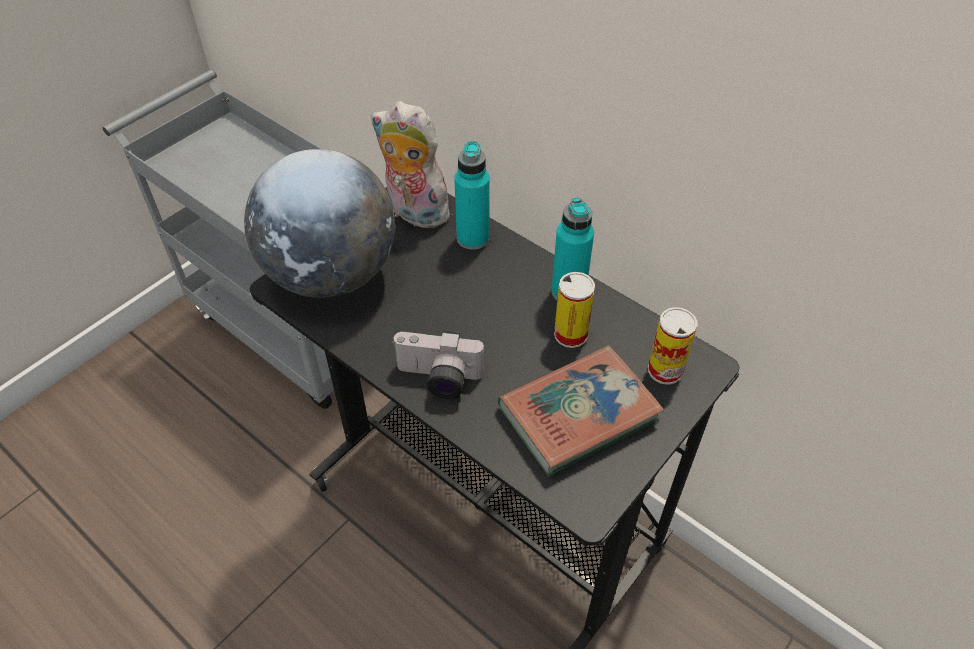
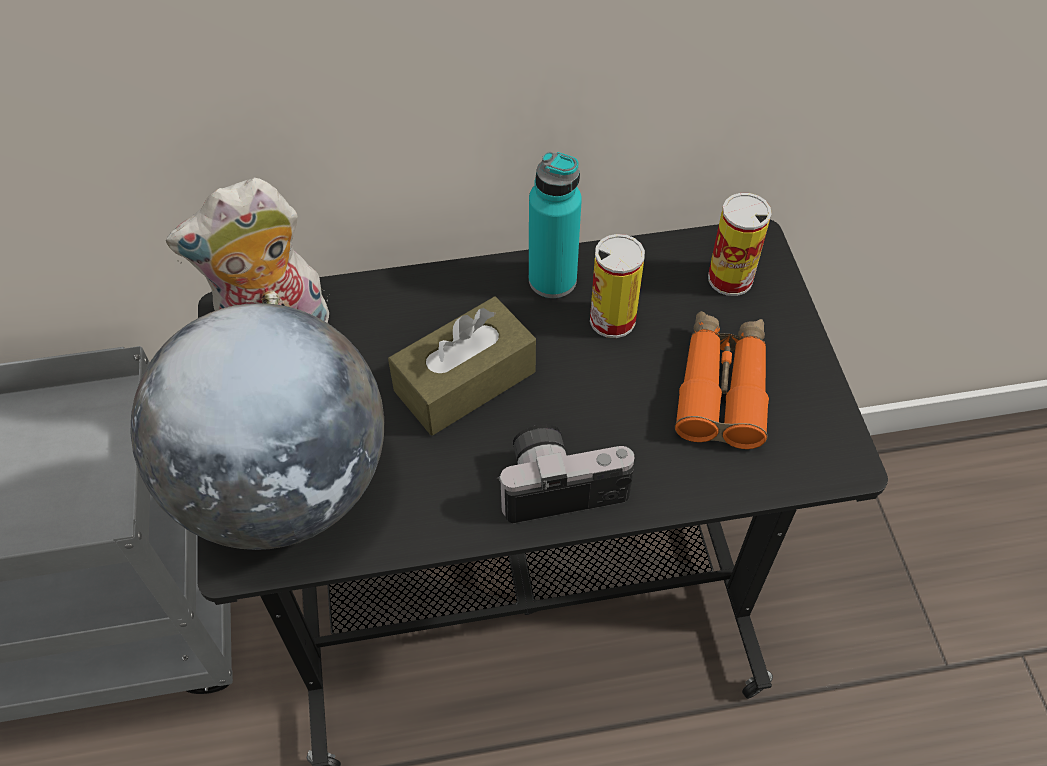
camera: 50 degrees left, 5 degrees up
(438, 379) = (560, 482): camera -> camera turned 150 degrees counterclockwise
(461, 299) = (465, 381): none -> brown tissue box
(473, 238) = (383, 307): turquoise bottle -> none
(578, 414) = (722, 387): book -> orange binoculars

